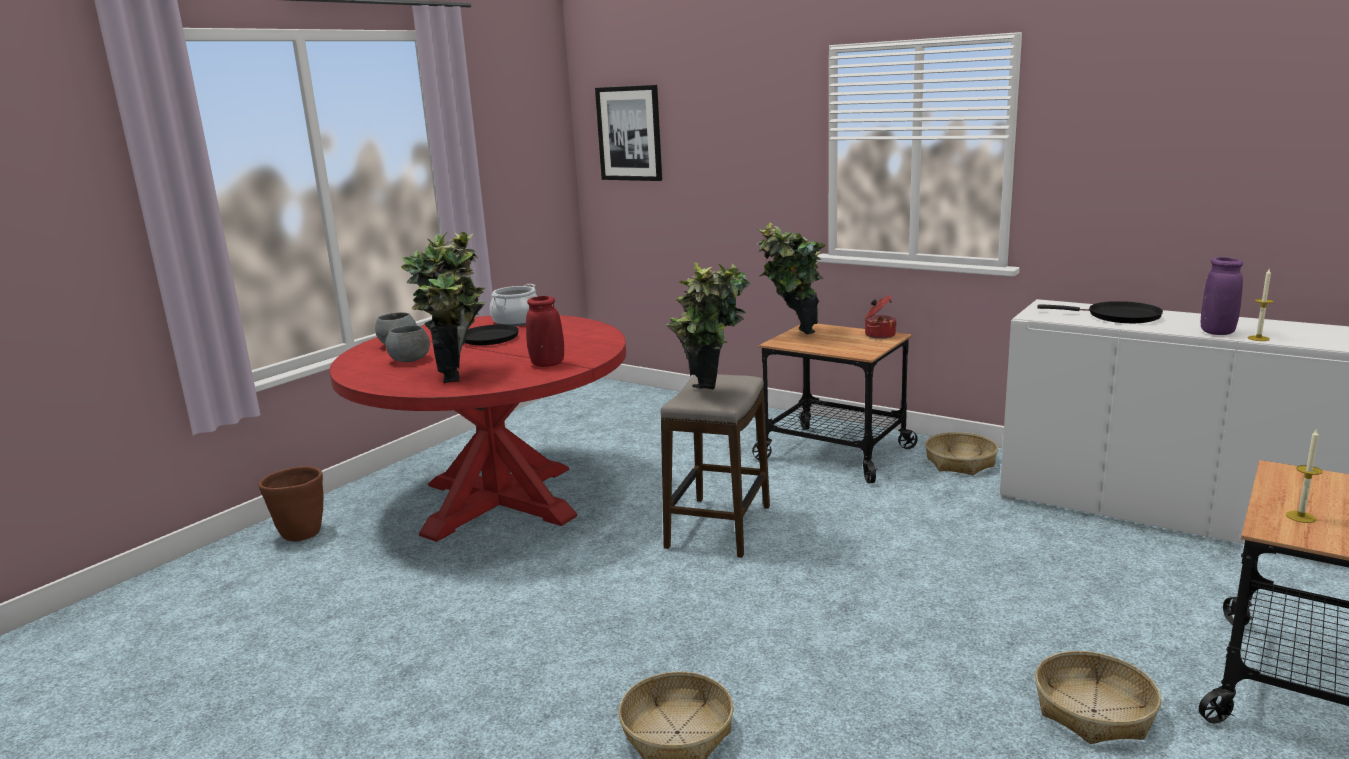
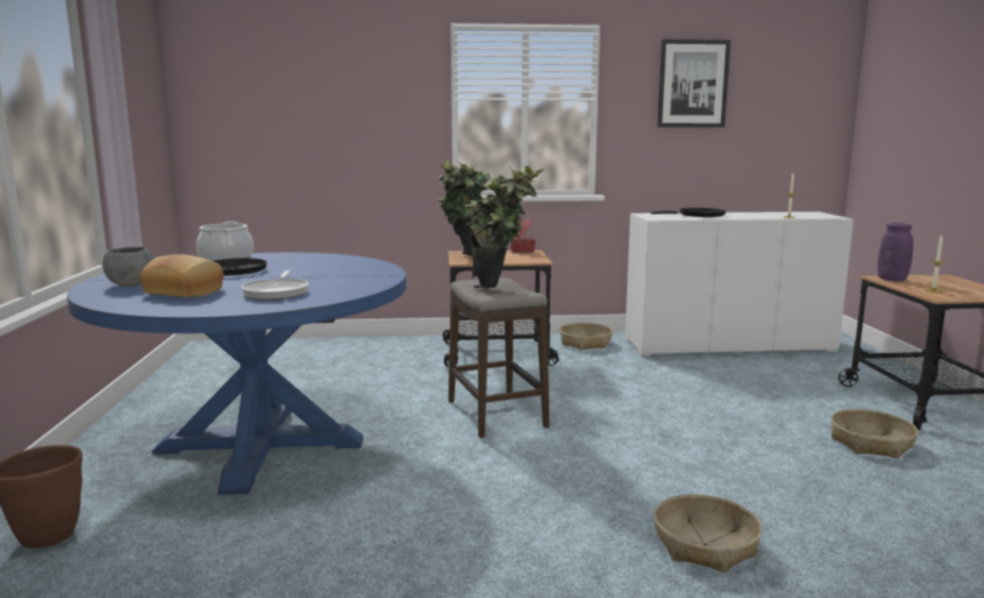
camera: 40 degrees left, 5 degrees down
(410, 360) = (185, 292): grey bowl -> bread
(458, 373) = (277, 292): potted plant -> frying pan
(499, 500) = (260, 445): red dining table -> blue dining table
(547, 364) = (354, 278): red vase -> none
(629, 133) = (241, 92): picture -> picture (692, 84)
(1217, 332) = (764, 217): purple vase -> purple vase (892, 280)

